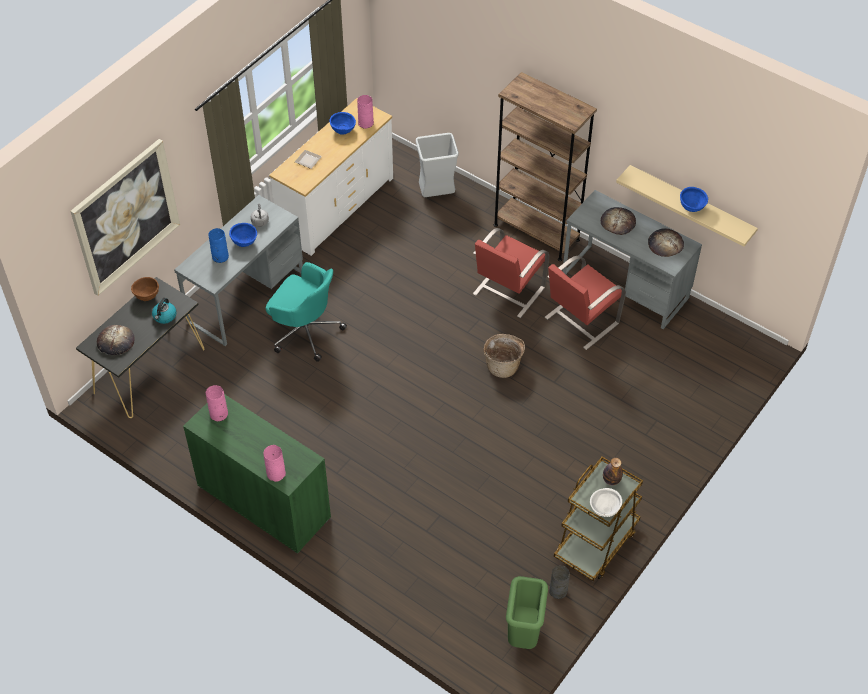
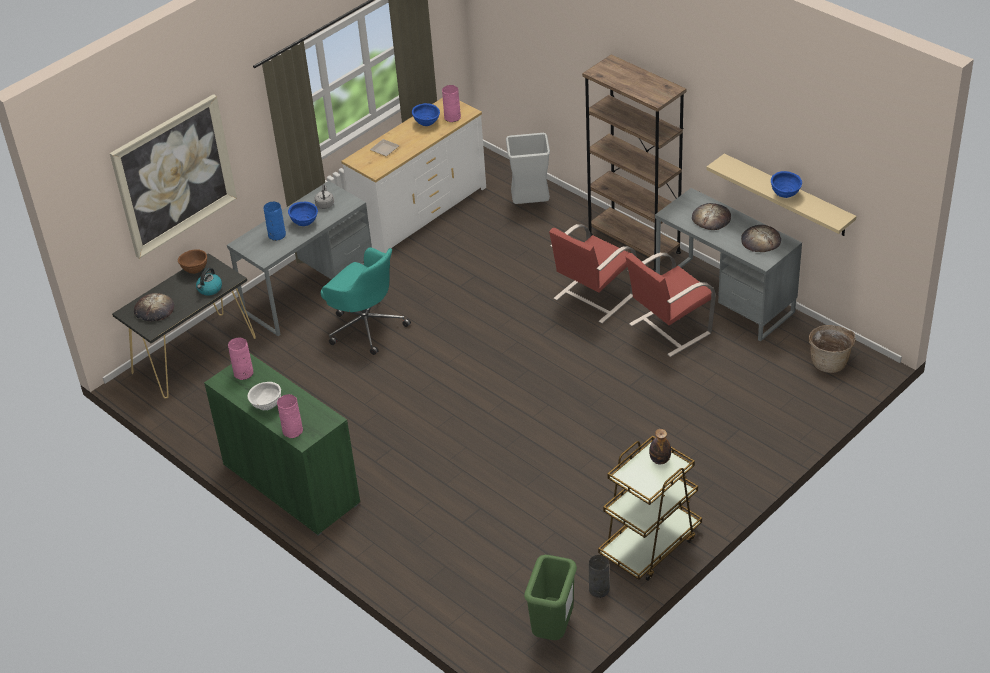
camera: 10 degrees right, 10 degrees down
(503, 365) = (575, 368): basket -> basket (829, 362)
(604, 510) = (647, 488): white bowl -> white bowl (267, 406)

